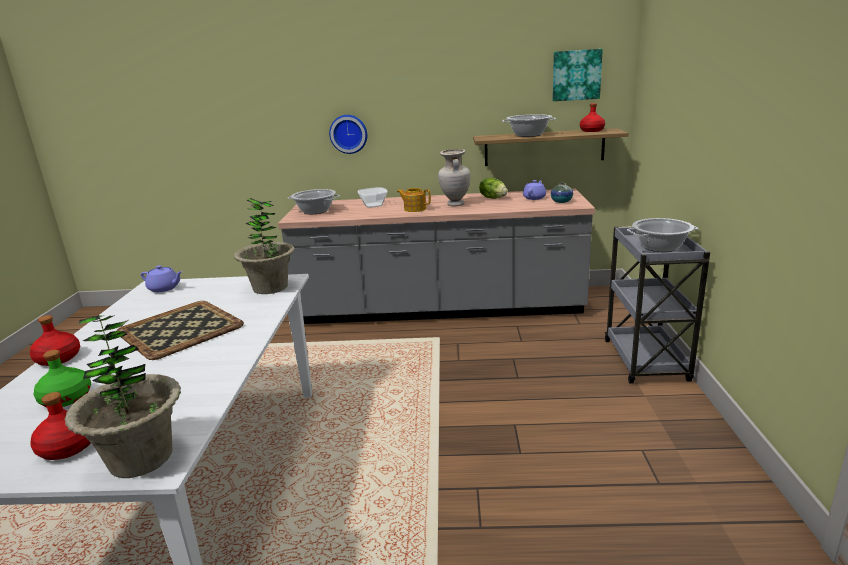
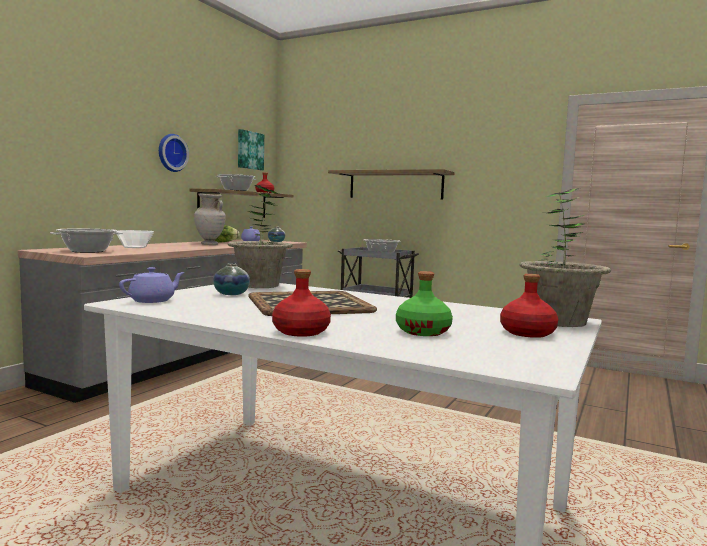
camera: 65 degrees left, 15 degrees down
(212, 295) = (231, 294): none -> vase
(348, 134) = (82, 170): wall clock -> wall clock (171, 153)
(414, 209) = (189, 247): teapot -> none
(710, 136) = (395, 185): none -> shelf

